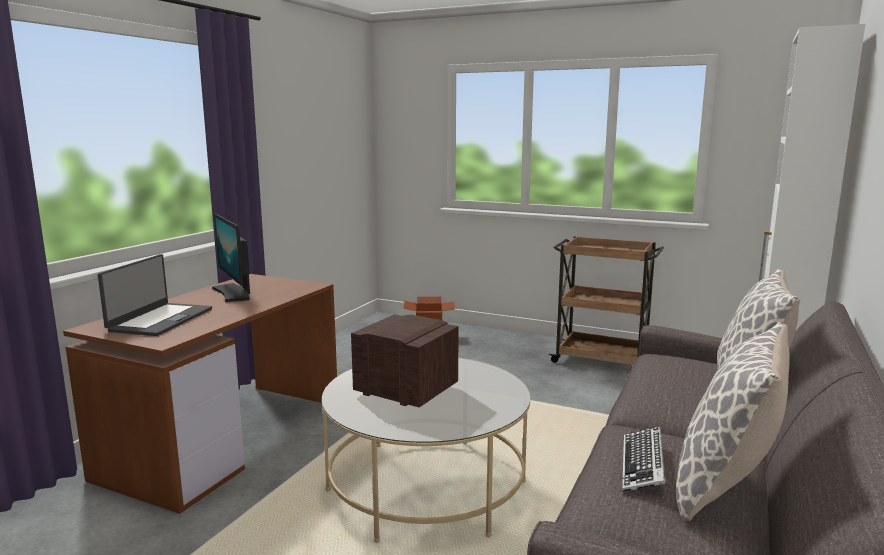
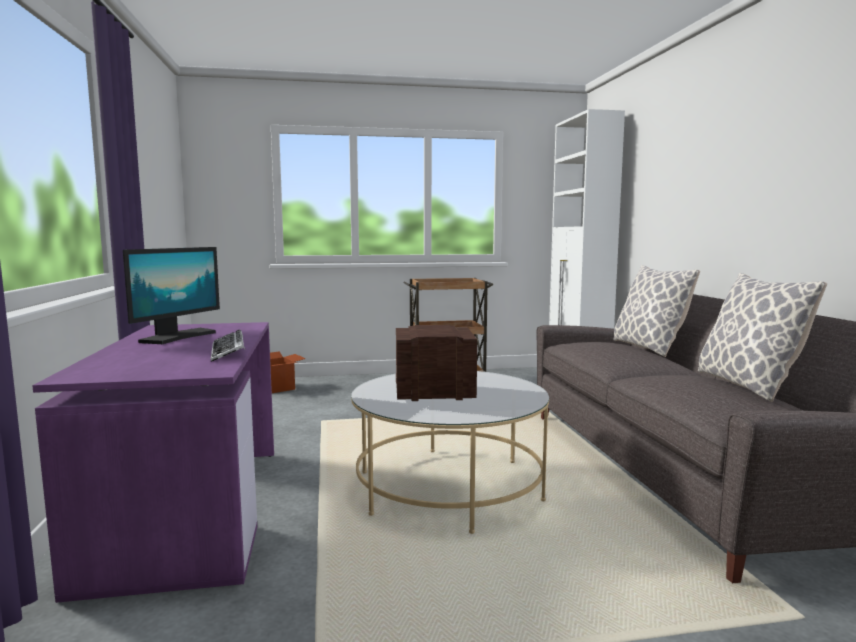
camera: 35 degrees left, 5 degrees down
(160, 320) = (151, 361): laptop -> none
(226, 437) = (190, 509): brown desk -> purple desk
(233, 293) = (177, 337): monitor -> monitor turned 90 degrees counterclockwise
(642, 465) = (695, 386): keyboard -> keyboard (228, 351)

